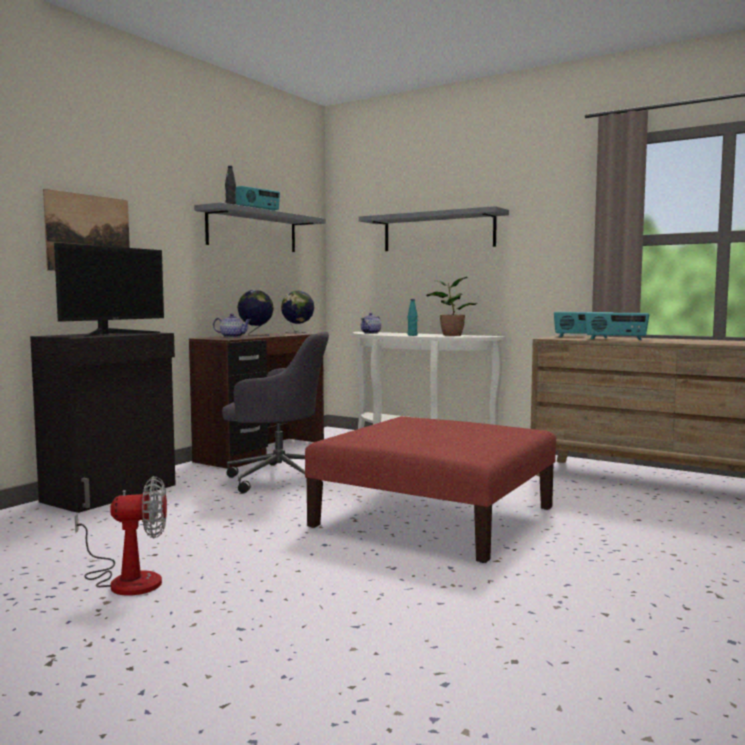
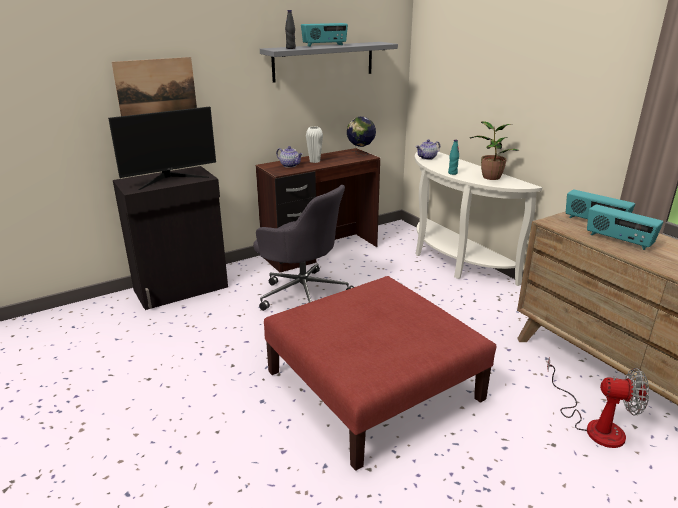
camera: 25 degrees right, 20 degrees up
(126, 580) = (110, 406): fan -> fan (594, 425)
(255, 335) = (314, 161): globe -> white vase
(438, 231) = (499, 67): grey shelf -> none

